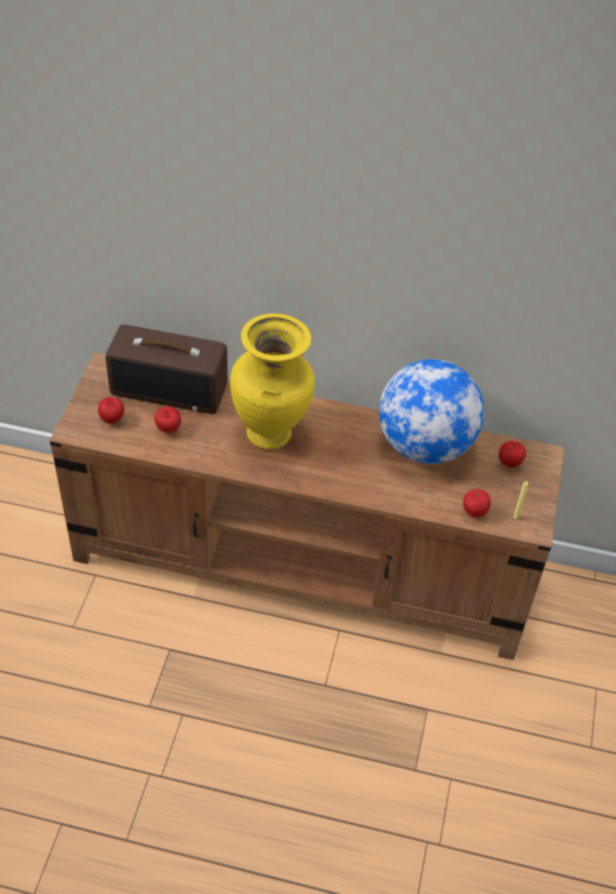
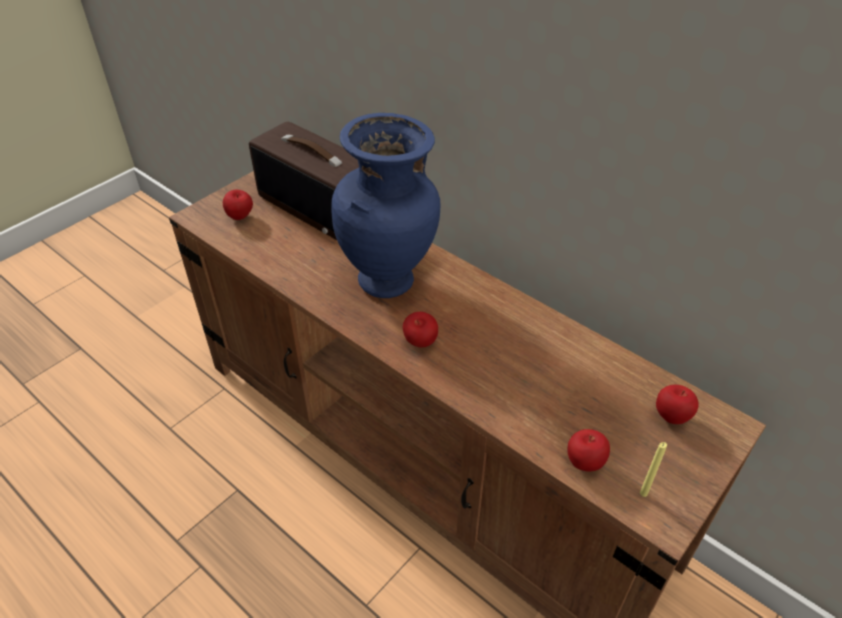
camera: 30 degrees right, 5 degrees down
(168, 430) = (285, 243): apple -> apple (420, 343)
(271, 434) = (389, 282): yellow vase -> blue vase
(425, 445) = (565, 355): globe -> none

